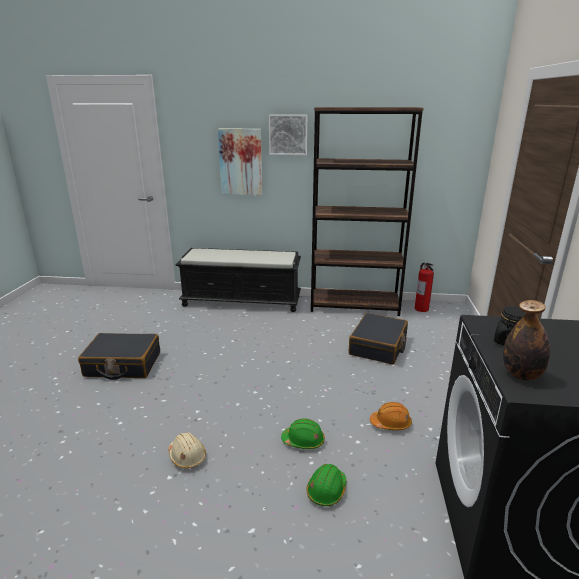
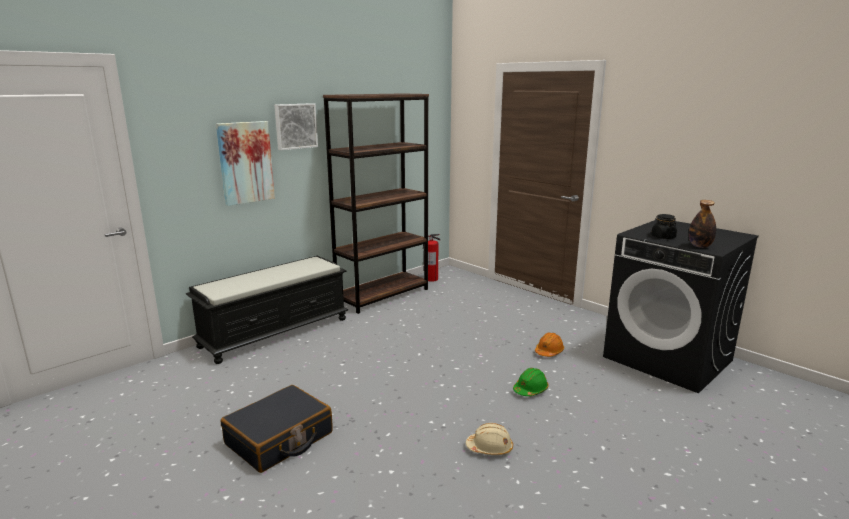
camera: 50 degrees left, 5 degrees down
(326, 490) = (591, 402): green hard hat -> none
(378, 346) = (455, 314): black suitcase -> none

